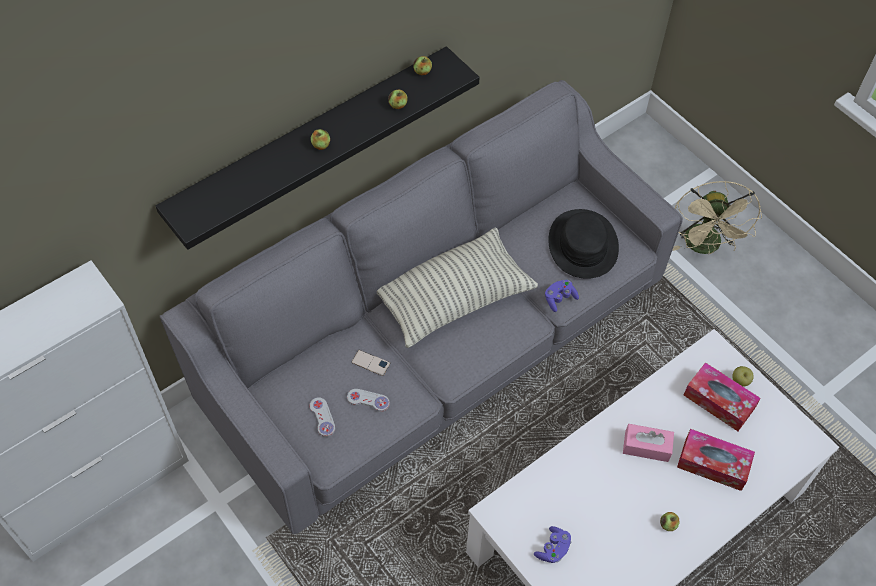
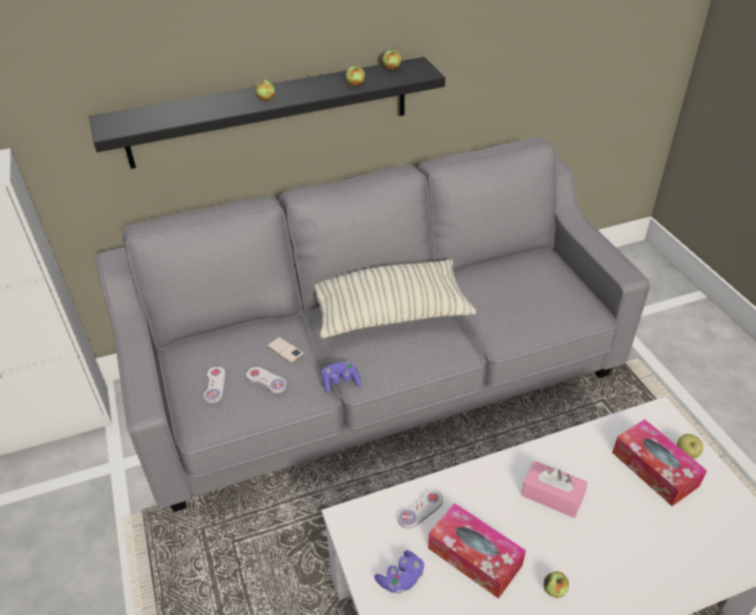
camera: 20 degrees right, 15 degrees down
(548, 488) = (420, 510): none -> white game controller
(559, 299) = (499, 335): purple game controller -> purple game controller (341, 382)
(582, 245) = (538, 296): black hat -> none
(704, 247) = (680, 353): beige fan -> none
(713, 464) = (631, 534): tissue box -> tissue box (474, 556)

